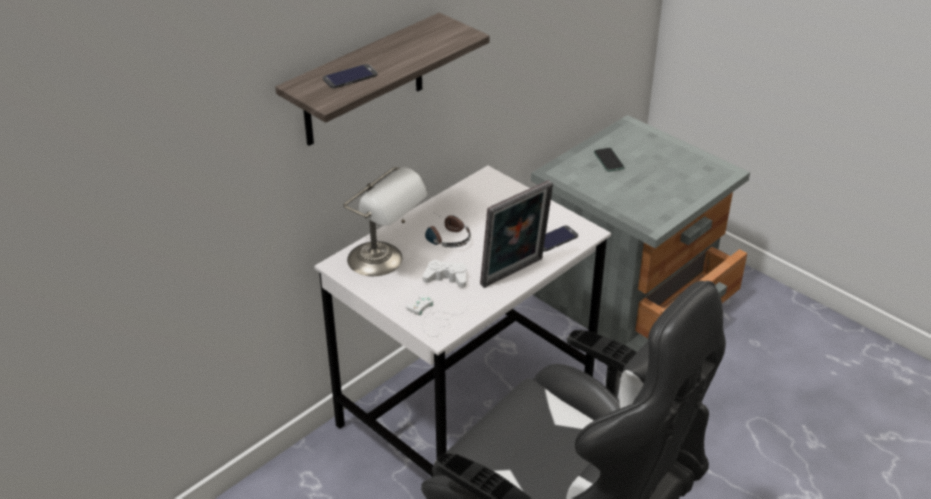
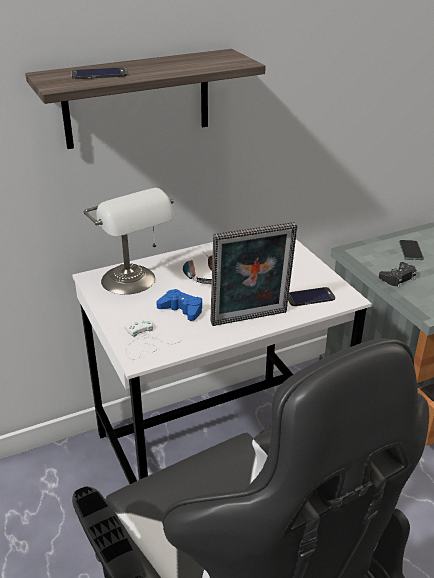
camera: 20 degrees right, 5 degrees down
(446, 278) = (181, 310): white game controller -> blue game controller
(609, 194) = (398, 278): none -> black game controller

